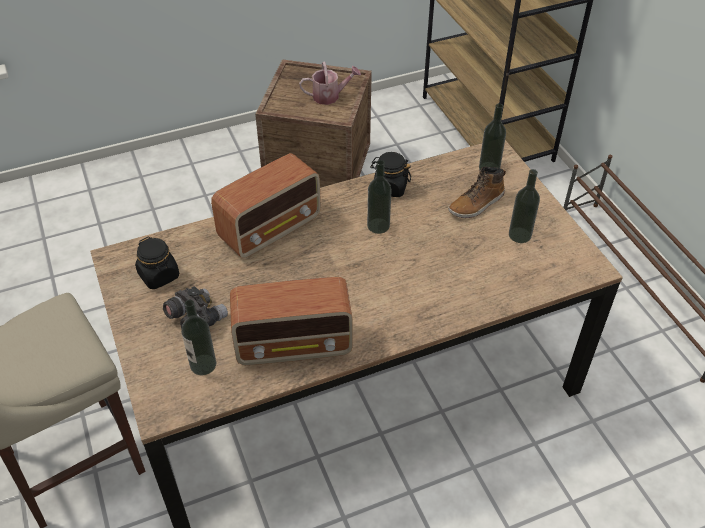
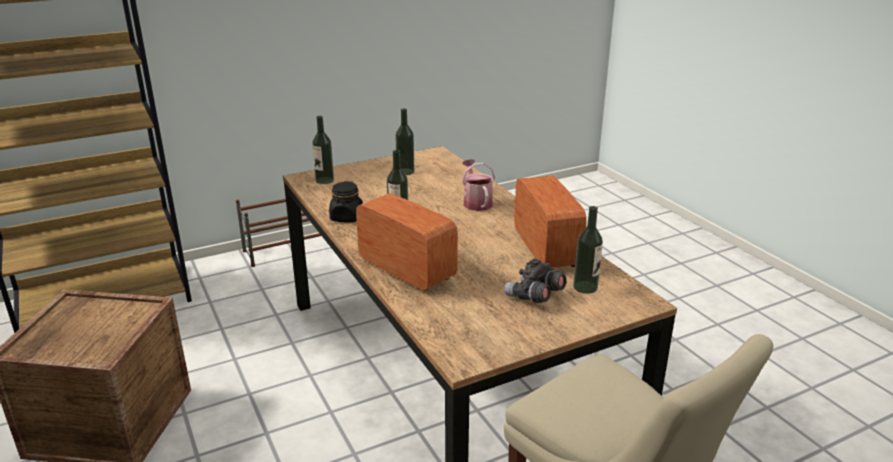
camera: 95 degrees left, 20 degrees down
(159, 275) = (483, 326): black jar -> none
(330, 96) = (98, 317): watering can -> watering can (476, 202)
(476, 204) = (370, 185): boot -> none

